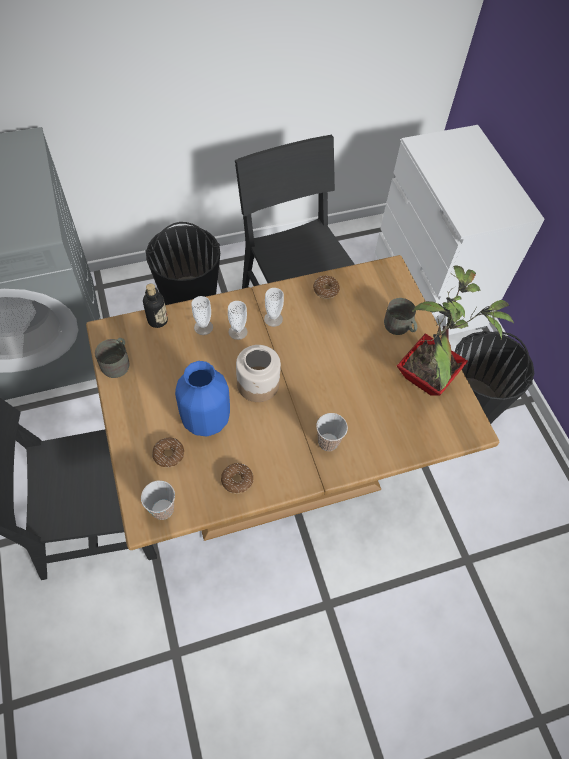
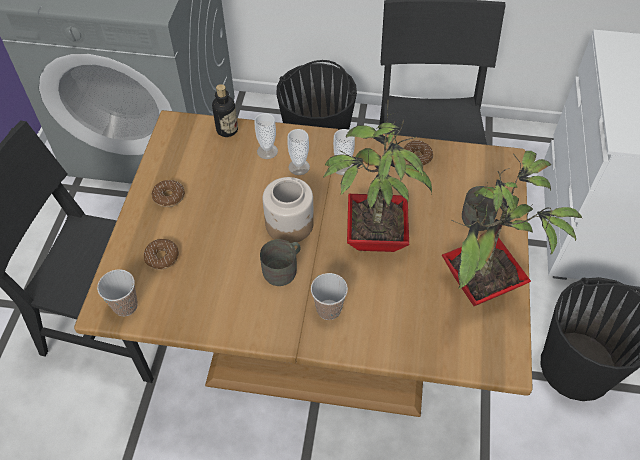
camera: 30 degrees right, 5 degrees down
(118, 363) = (167, 156): grey mug -> grey mug (284, 269)
(205, 420) = (217, 239): blue vase -> none
(237, 480) = (212, 309): donut -> donut (169, 197)
(328, 370) = (372, 237): none -> potted plant

